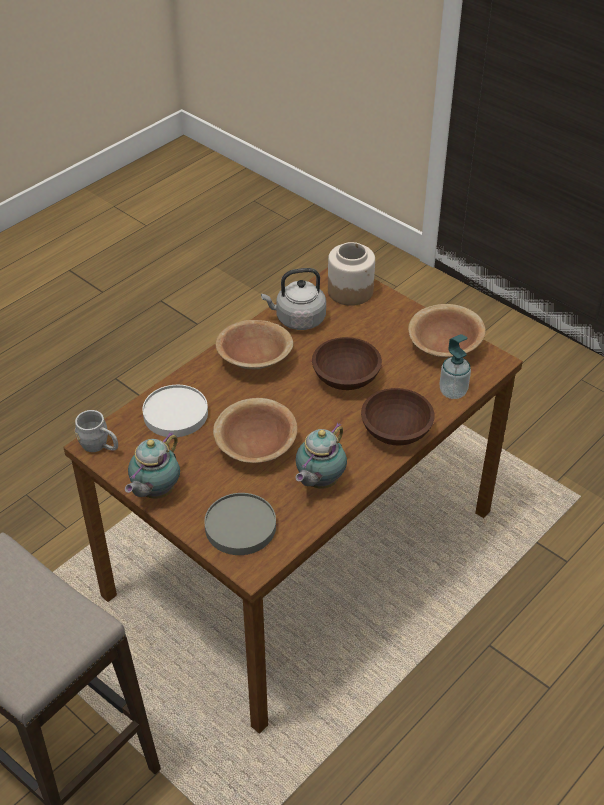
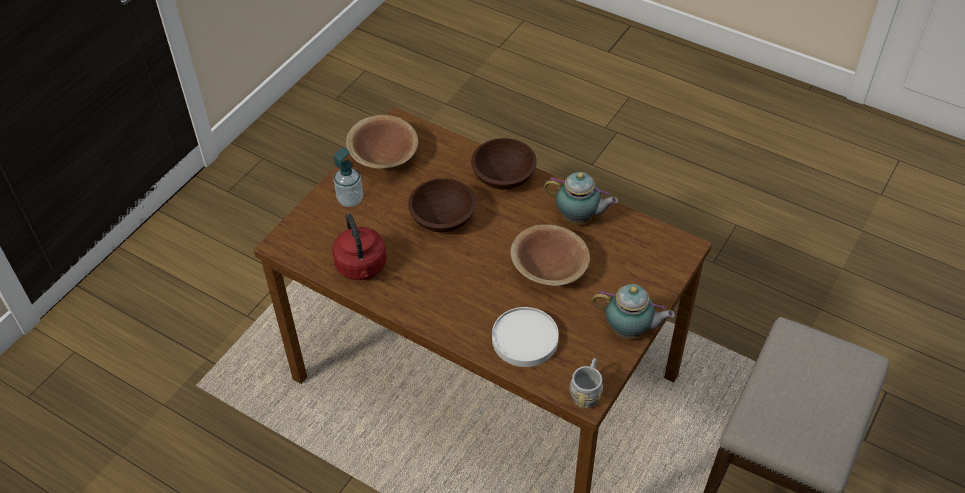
camera: 100 degrees left, 5 degrees up
(240, 527) = (647, 262): grey plate -> none
(254, 359) = (430, 291): brown bowl -> none
(297, 319) = (362, 267): grey kettle -> red kettle
(350, 291) = (309, 232): jar -> none
(453, 391) = (444, 145): soap dispenser -> soap dispenser (350, 199)

